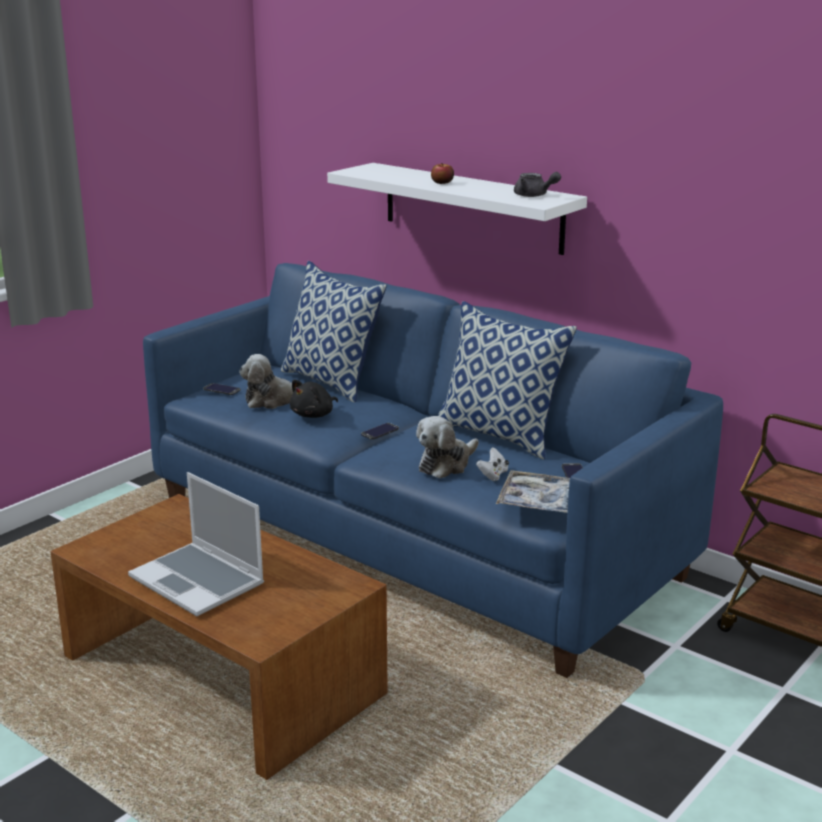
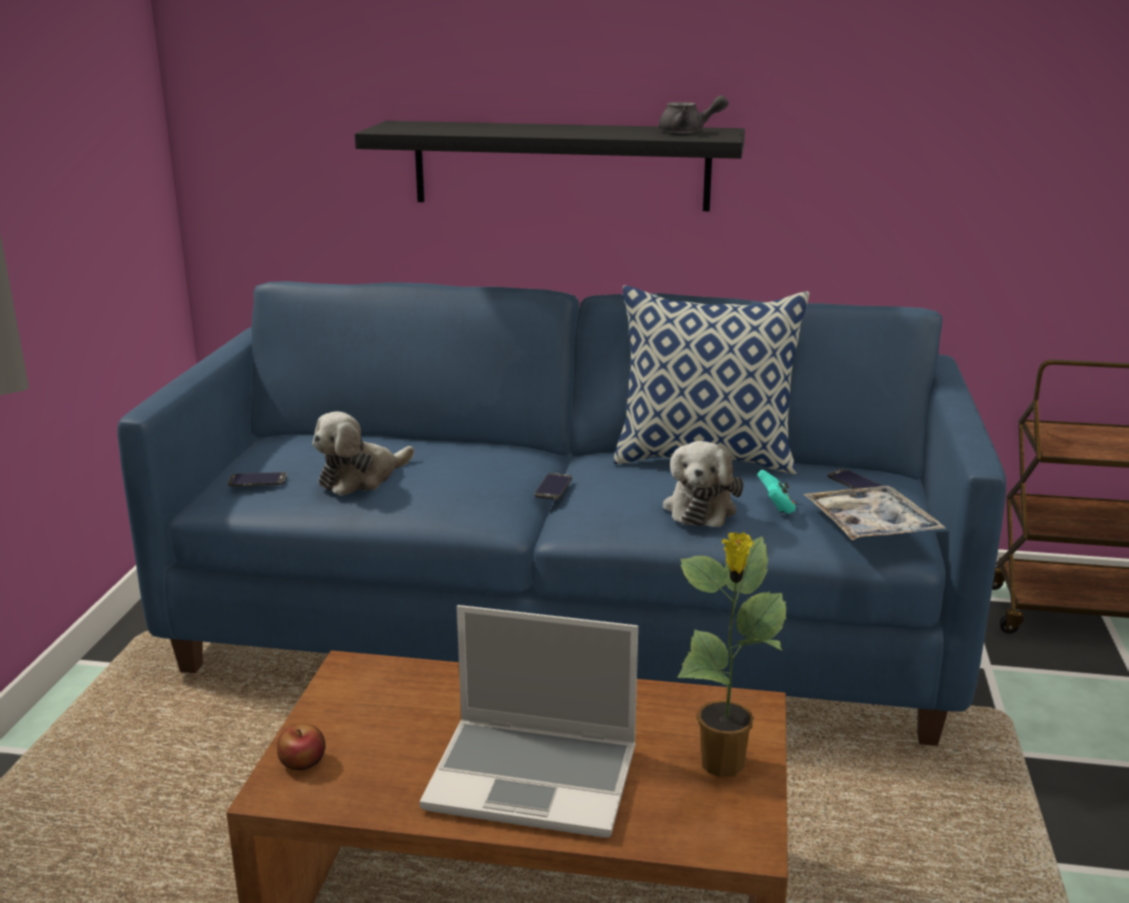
camera: 30 degrees left, 0 degrees up
(298, 606) = (722, 766): none -> potted plant
(314, 415) = (449, 484): black plush toy -> none
(332, 382) = (406, 438): pillow -> none
(442, 182) = (540, 130): apple -> apple (303, 762)
(472, 207) = (561, 165): white shelf -> black shelf
(493, 475) = (776, 507): white game controller -> turquoise game controller

